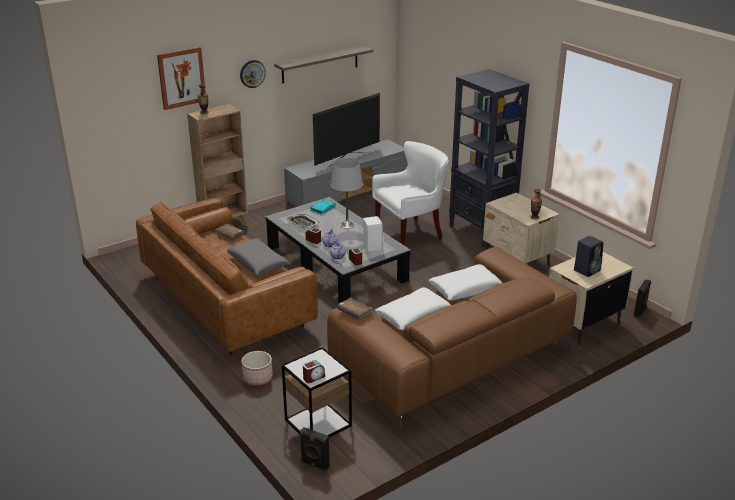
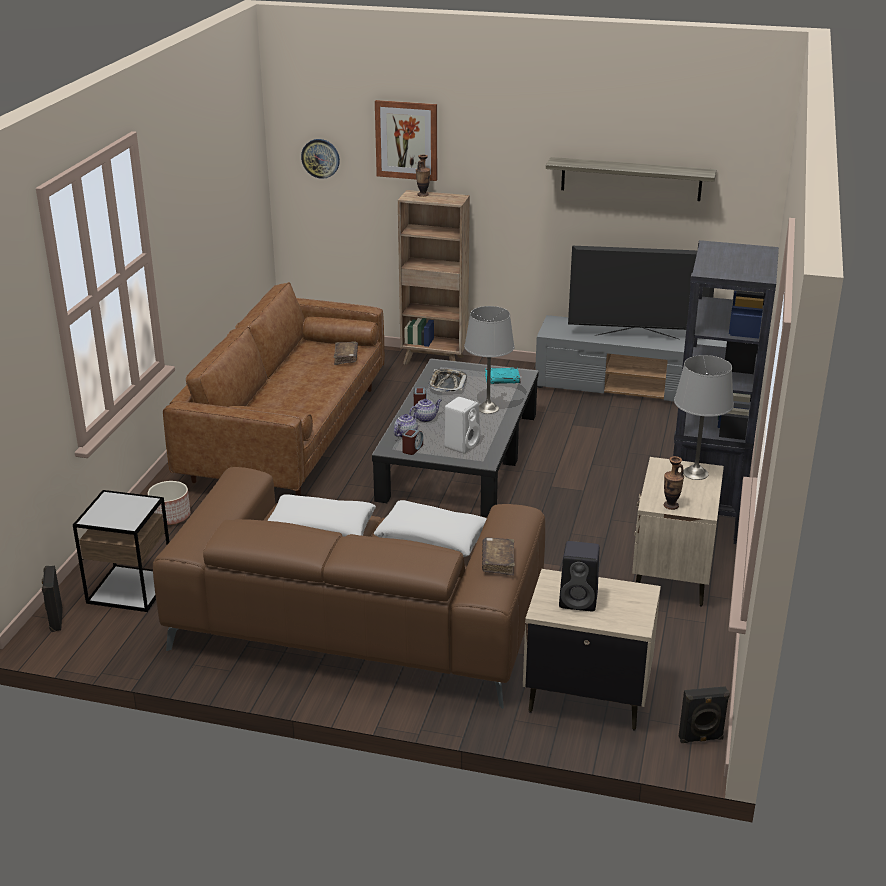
camera: 50 degrees right, 0 degrees up
(252, 73) = (513, 162): wall clock -> wall clock (320, 158)
(258, 263) = (311, 396): grey pillow -> none
(313, 377) = (97, 517): alarm clock -> none
(354, 313) = (236, 481): brown book -> brown book (498, 562)
(411, 234) = (607, 471): white armchair -> none
(514, 200) = (695, 473): none -> grey table lamp

